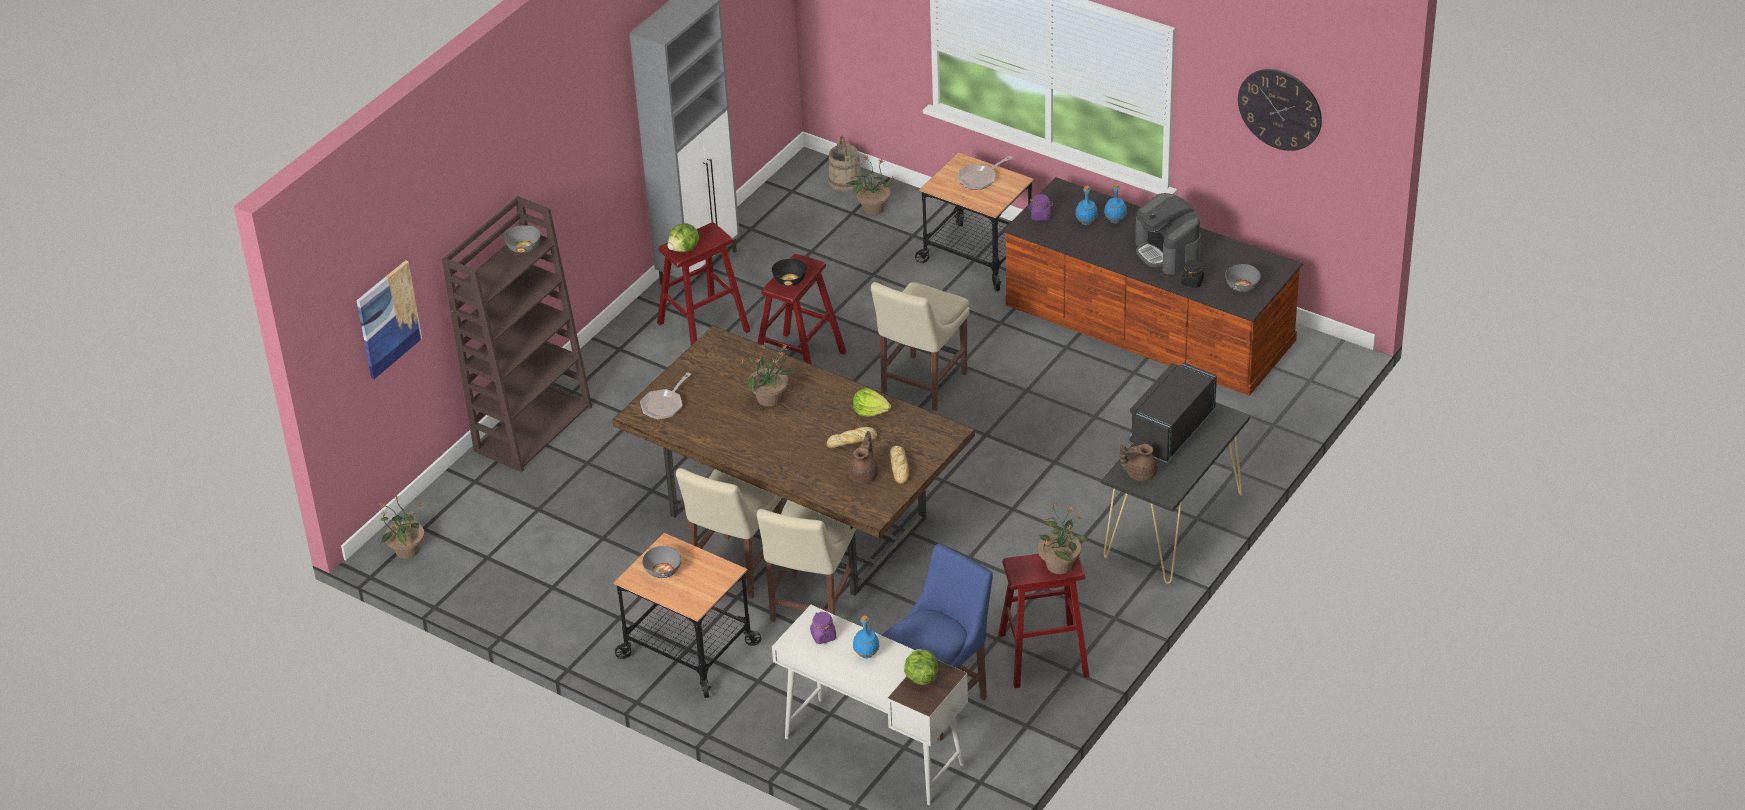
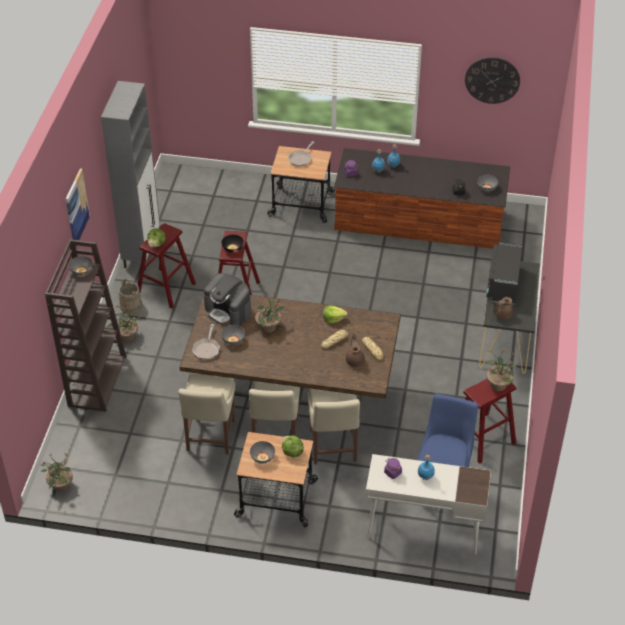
camera: 25 degrees left, 5 degrees up
(388, 319) = (25, 343): picture -> picture (76, 207)
(708, 403) = (233, 340): none -> grey bowl
(845, 181) = (198, 177): beige bucket -> beige bucket (131, 306)
(872, 208) = (224, 190): potted plant -> potted plant (126, 336)
(921, 385) = (315, 290): beige chair -> beige chair (210, 438)
(921, 677) = (466, 482): lettuce -> lettuce (292, 452)
(1167, 252) = (434, 177): coffee machine -> coffee machine (228, 311)

